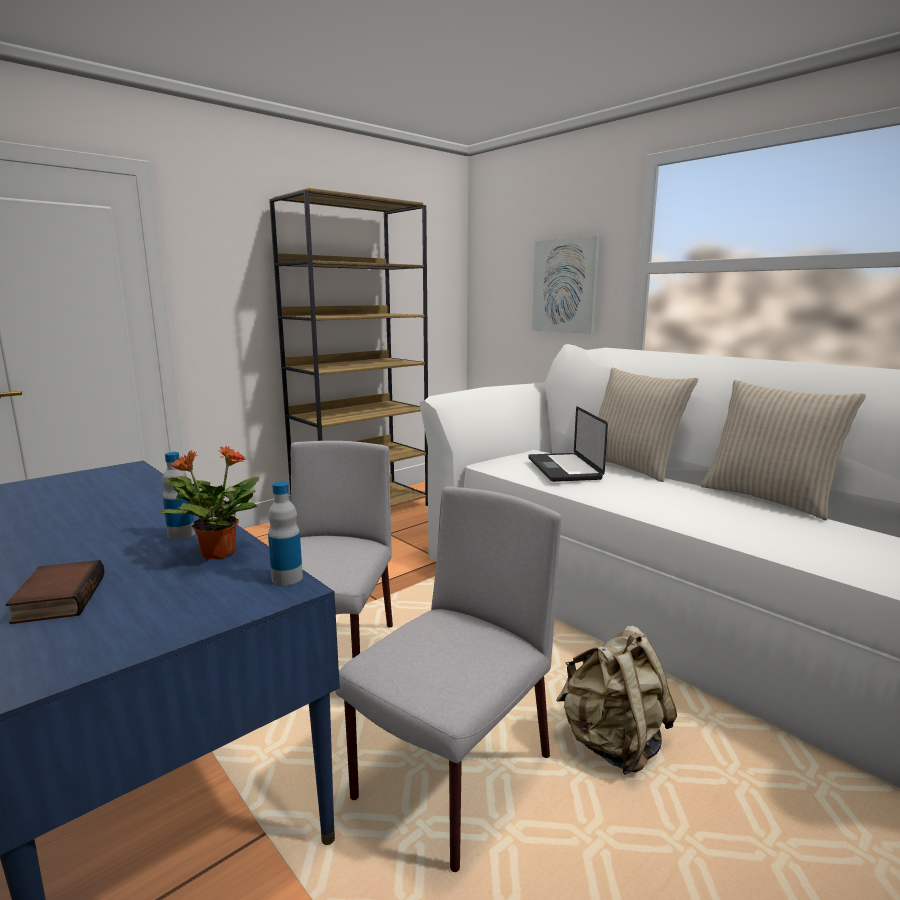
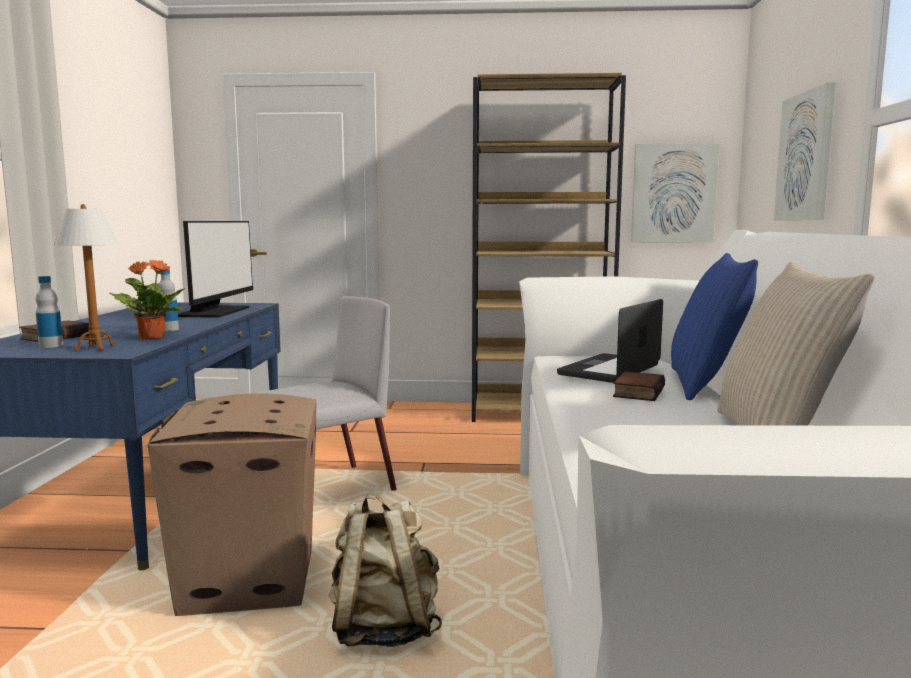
camera: 45 degrees right, 5 degrees down
(121, 491) = (215, 312): none -> monitor
(216, 593) = (95, 348): none -> table lamp
(287, 578) = (135, 350): bottle -> bottle (51, 346)
(429, 306) = (673, 193): none -> picture
(452, 779) = (248, 582): grey chair -> cardboard box
(631, 467) = (705, 385): beige pillow -> blue pillow
(637, 484) = (637, 392): none -> book

